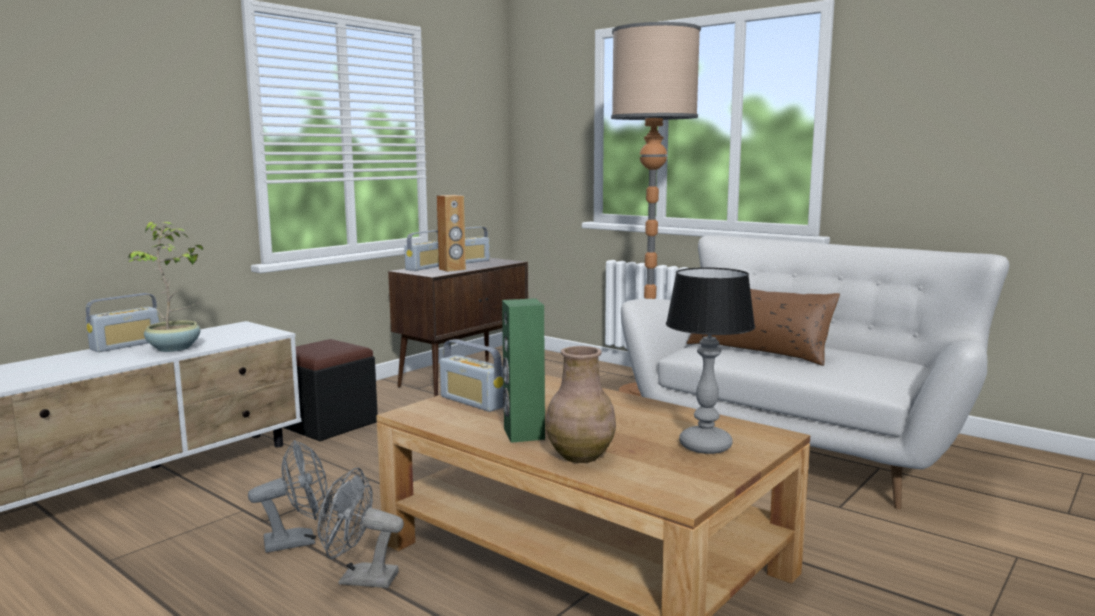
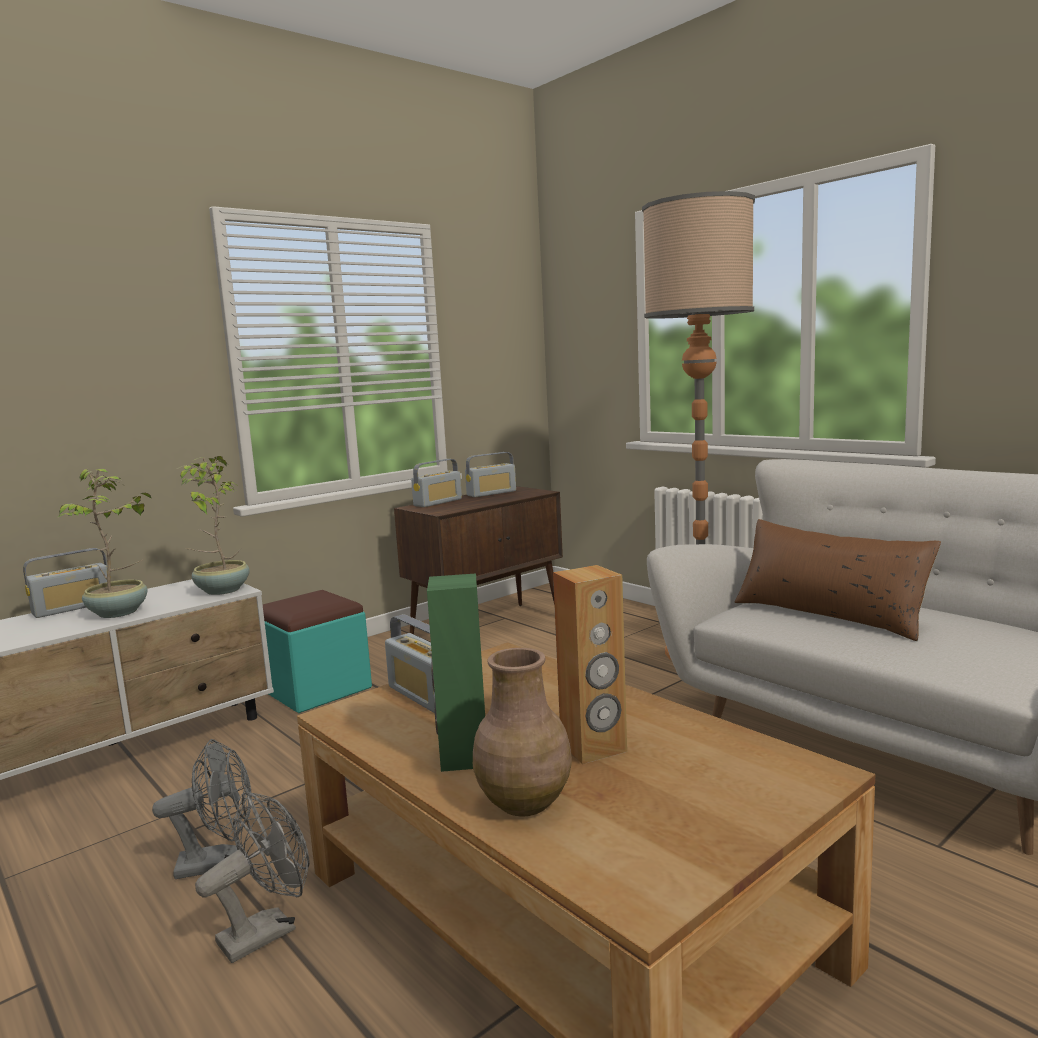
camera: 10 degrees right, 0 degrees up
(258, 333) = (221, 590): none -> potted plant
(328, 424) = (316, 689): black ottoman -> turquoise ottoman
(359, 579) = (267, 931): grey fan -> grey fan turned 120 degrees clockwise
(452, 269) = (466, 504): brown speaker -> brown speaker (594, 748)
(705, 446) = (709, 790): table lamp -> none

